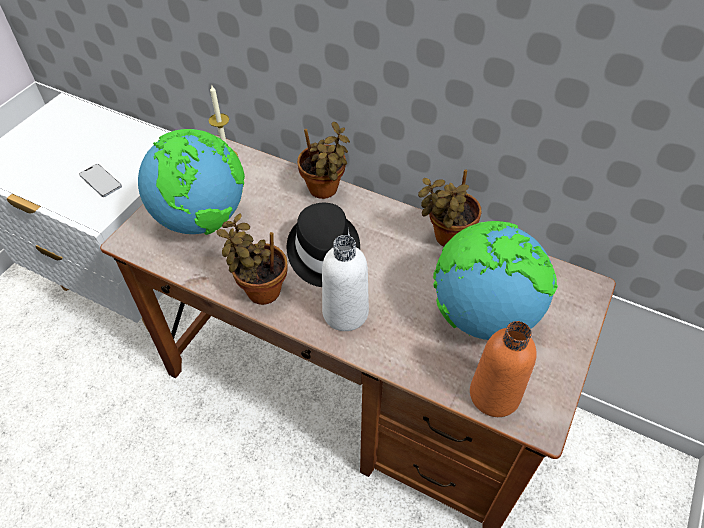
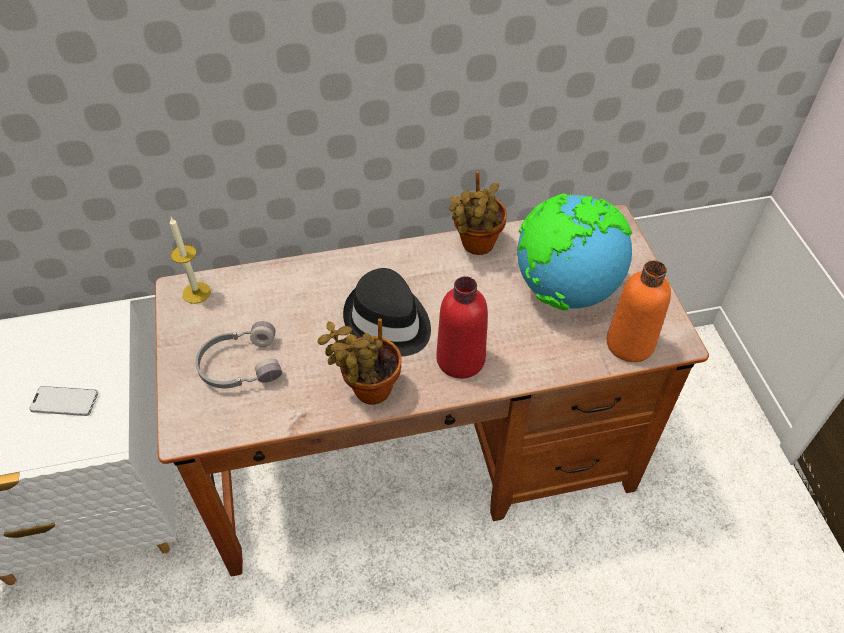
camera: 40 degrees left, 0 degrees up
(202, 219) = (240, 365): globe -> grey headphones
(325, 191) = (330, 268): potted plant -> none
(345, 313) = (460, 359): white bottle -> red bottle

